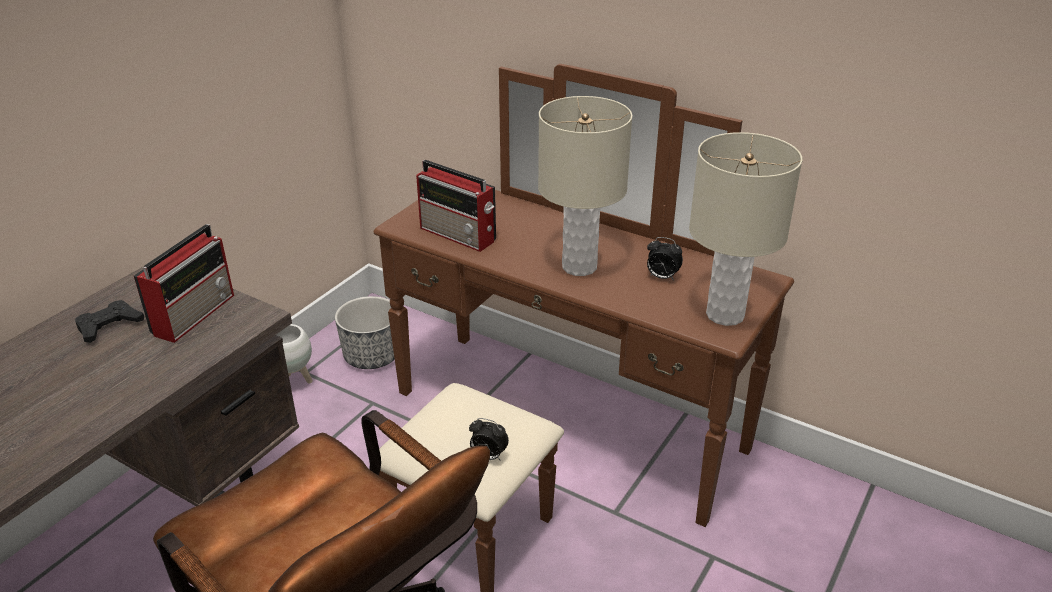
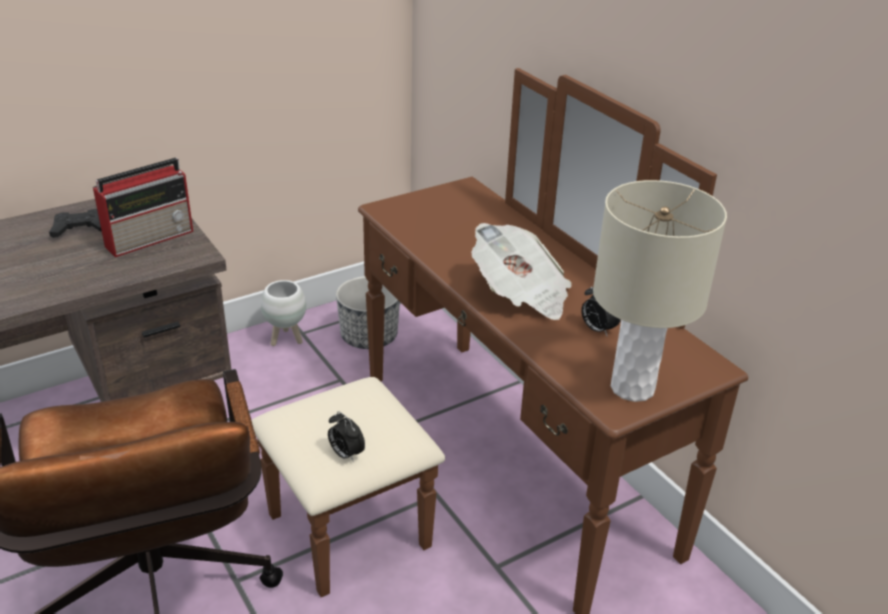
camera: 25 degrees right, 0 degrees up
(459, 235) = (430, 232): radio -> none
(580, 266) = (521, 294): beige table lamp -> newspaper

